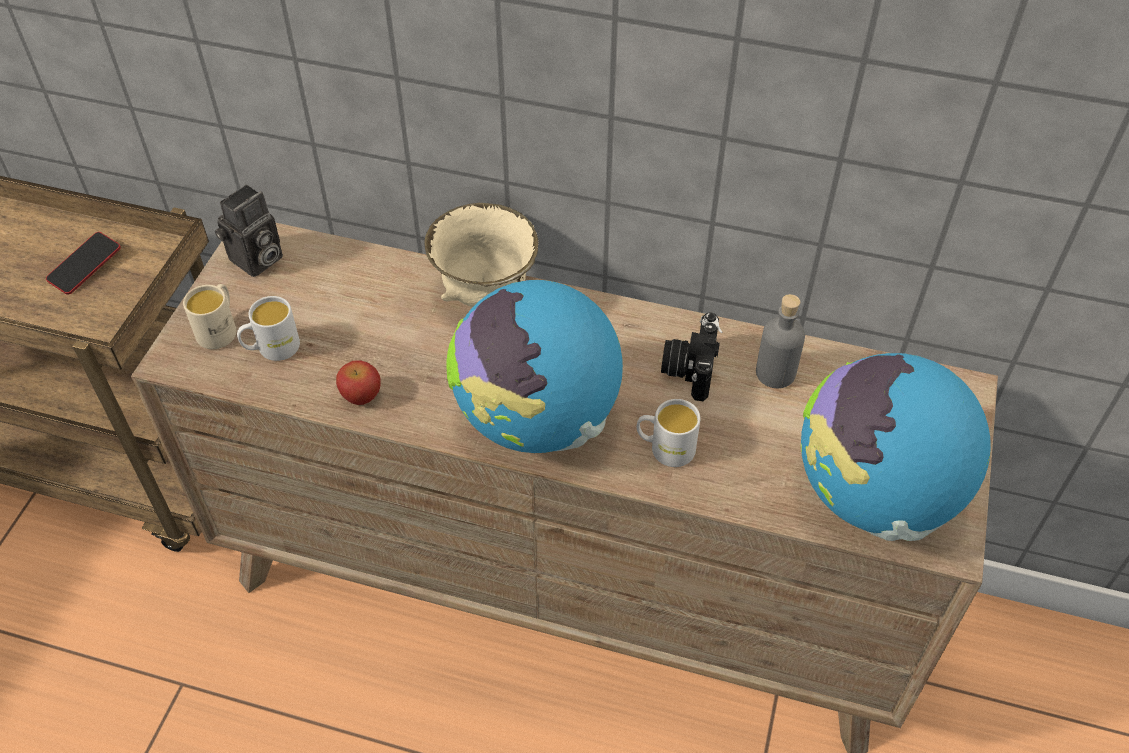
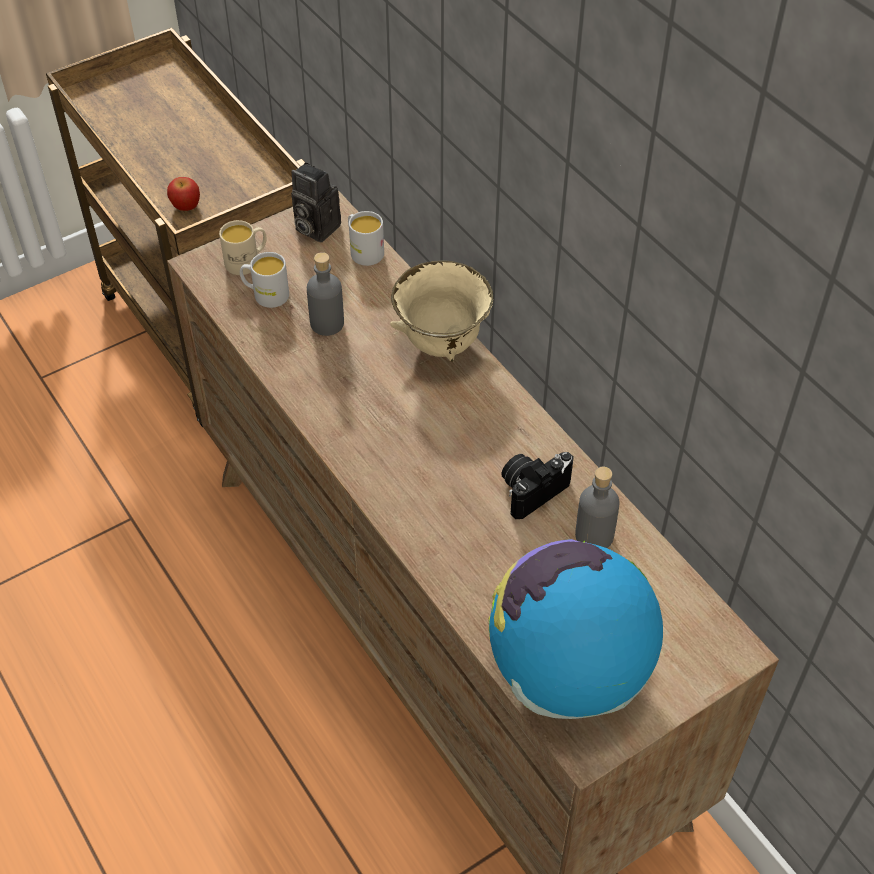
camera: 40 degrees right, 0 degrees up
(85, 267) = (219, 171): phone -> none
(256, 261) = (314, 228): camera -> camera turned 45 degrees clockwise
(361, 339) = (327, 323): none -> grey bottle
(361, 396) = (288, 362): apple -> apple (185, 206)
(536, 419) = (385, 454): globe -> none
(665, 448) = (452, 533): white mug -> white mug (363, 251)

